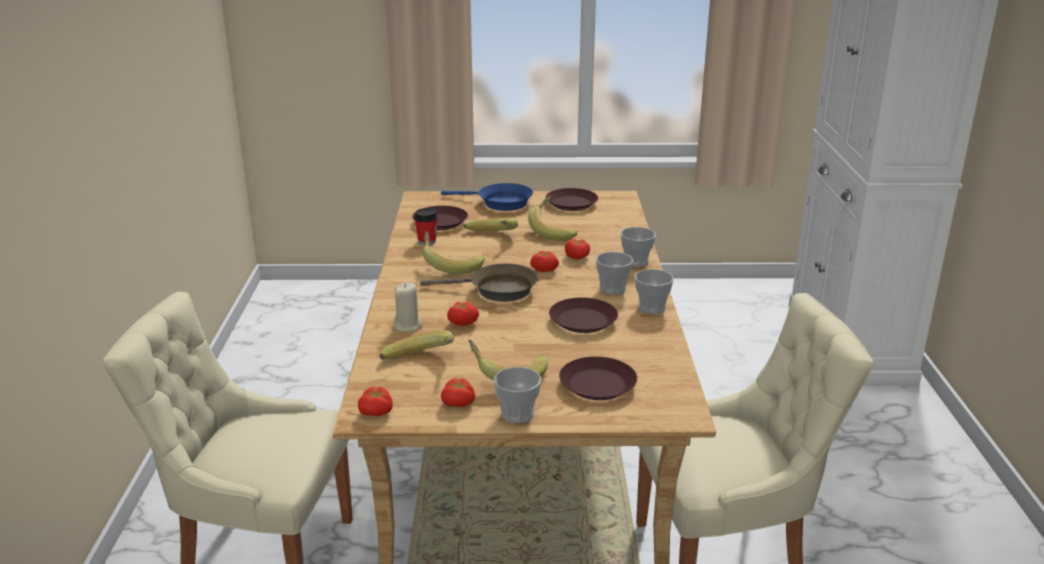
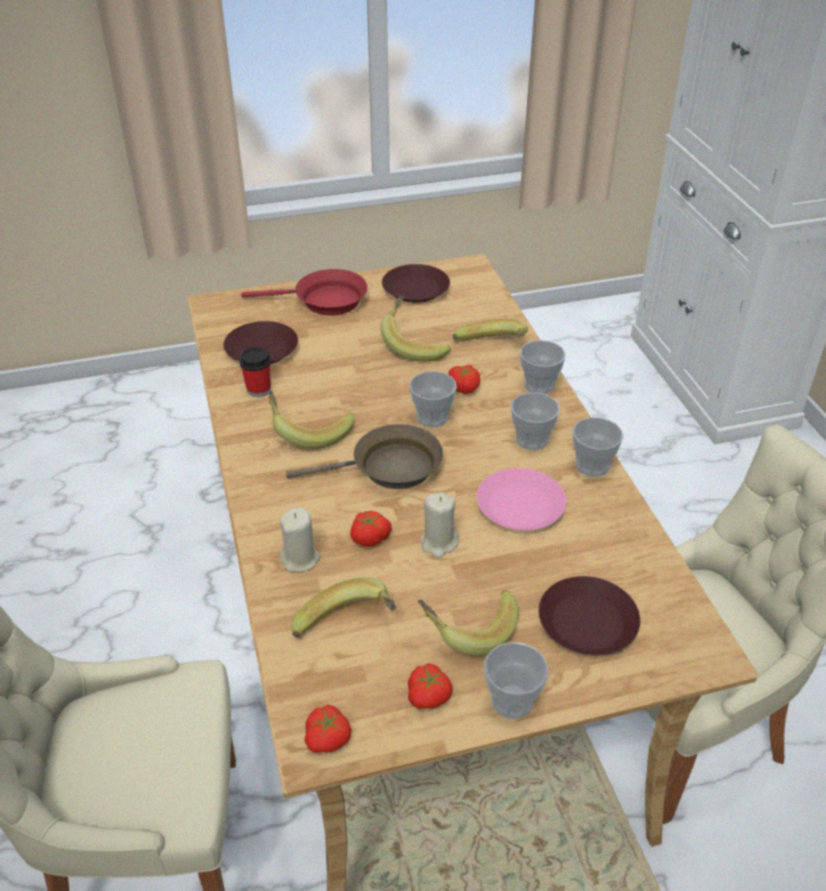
camera: 15 degrees left, 15 degrees up
(491, 238) = (340, 370): banana -> banana (492, 349)
(500, 203) = (324, 301): blue frying pan -> red frying pan
(511, 331) = (439, 543): none -> beige candle
(544, 269) = (432, 417): tomato -> cup
(583, 321) = (521, 506): brown plate -> pink plate

